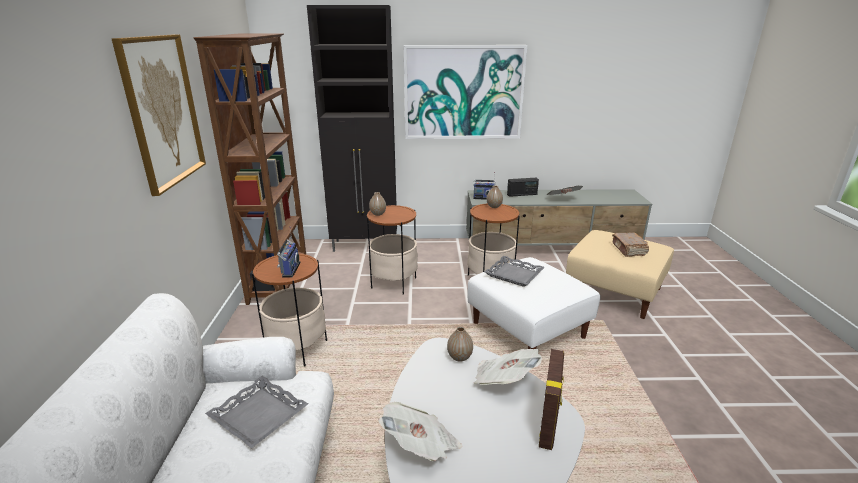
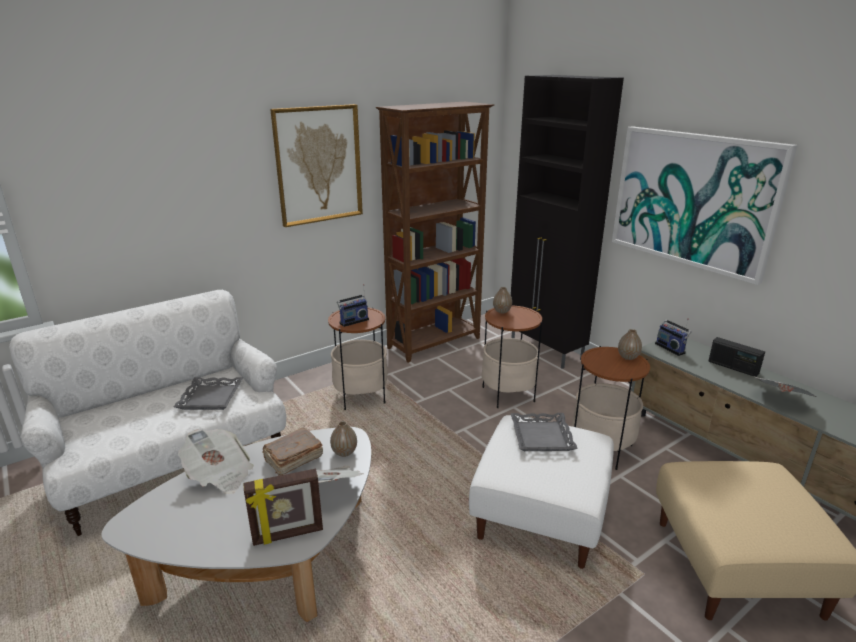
camera: 55 degrees right, 0 degrees up
(628, 250) = (756, 510): brown book -> brown book (293, 459)

